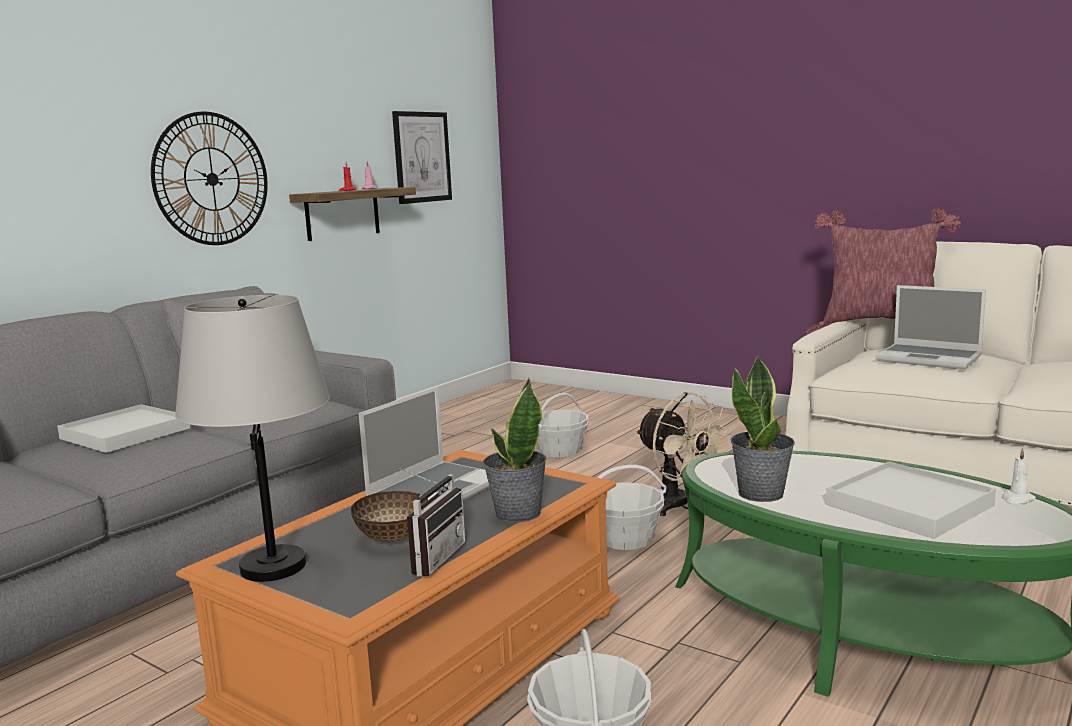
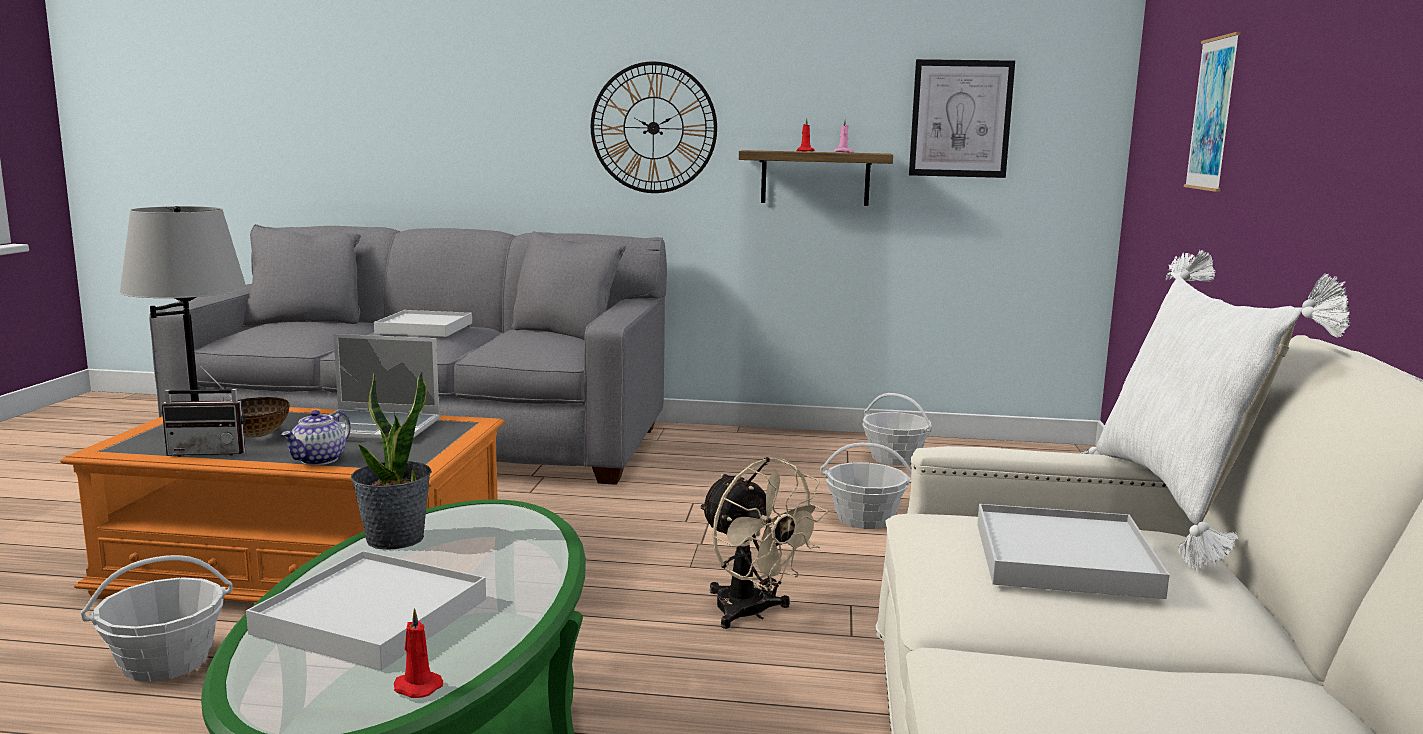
camera: 60 degrees right, 0 degrees up
(517, 513) = (319, 460): potted plant -> teapot
(625, 539) = (623, 600): basket -> basket (894, 458)
(641, 145) = (1212, 114): none -> picture
(678, 506) = (751, 613): beige fan -> beige fan turned 60 degrees counterclockwise
(879, 342) = (1180, 524): red pillow -> white pillow
(930, 359) = (1064, 559): laptop -> white tray
(1017, 499) = (416, 687): white candle -> red candle

